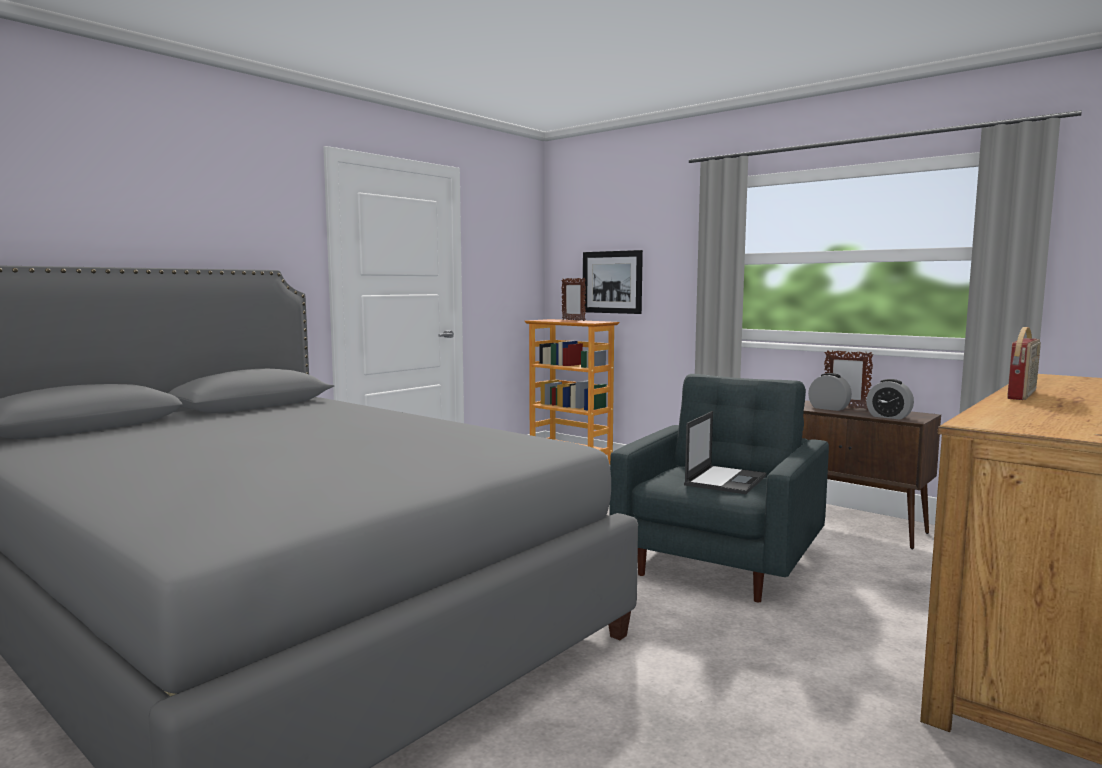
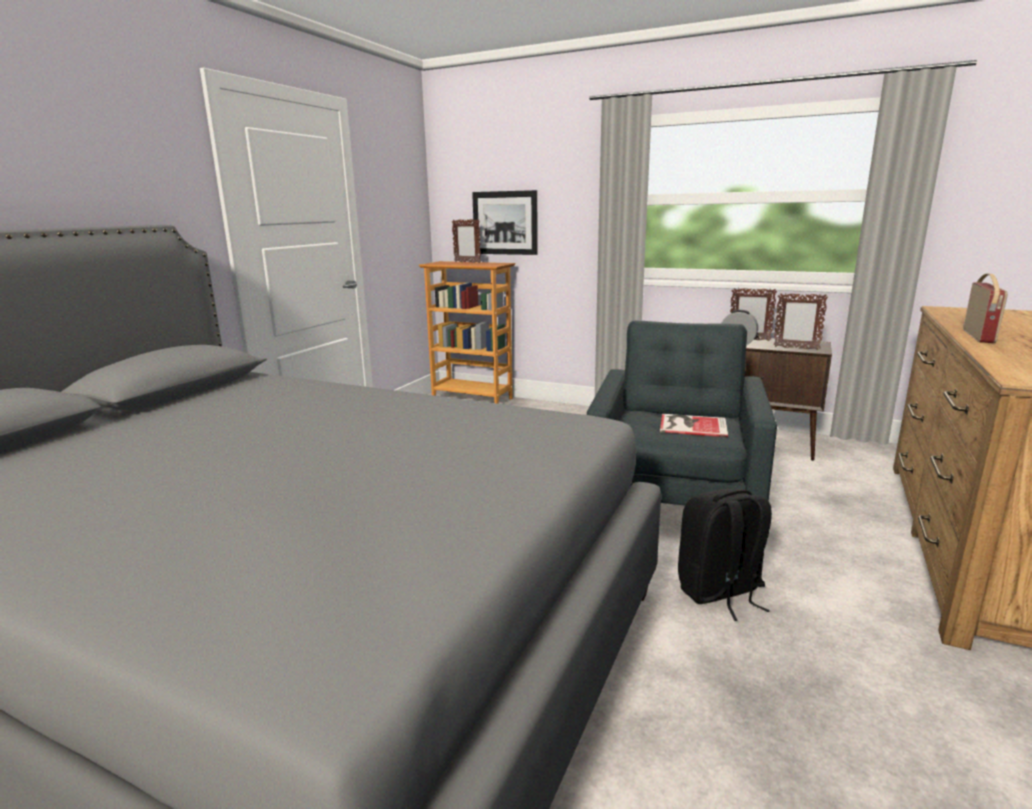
camera: 15 degrees left, 10 degrees up
(704, 645) = (720, 593): none -> black backpack
(726, 480) = (691, 425): laptop -> book
(888, 417) = (795, 348): alarm clock -> picture frame

